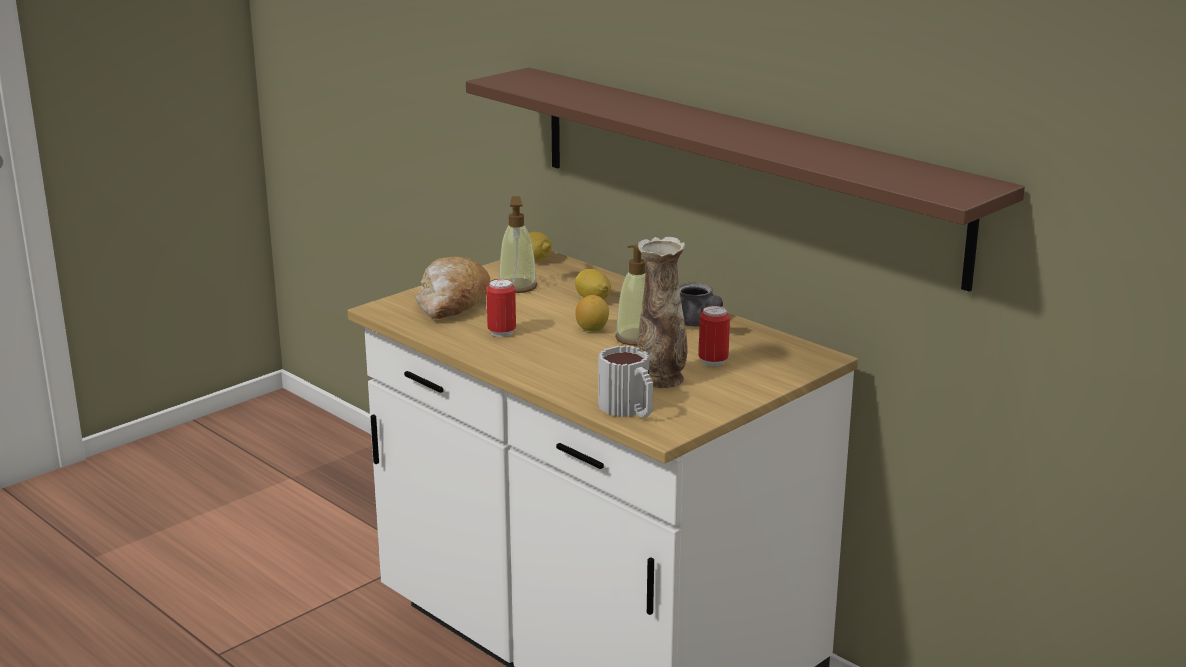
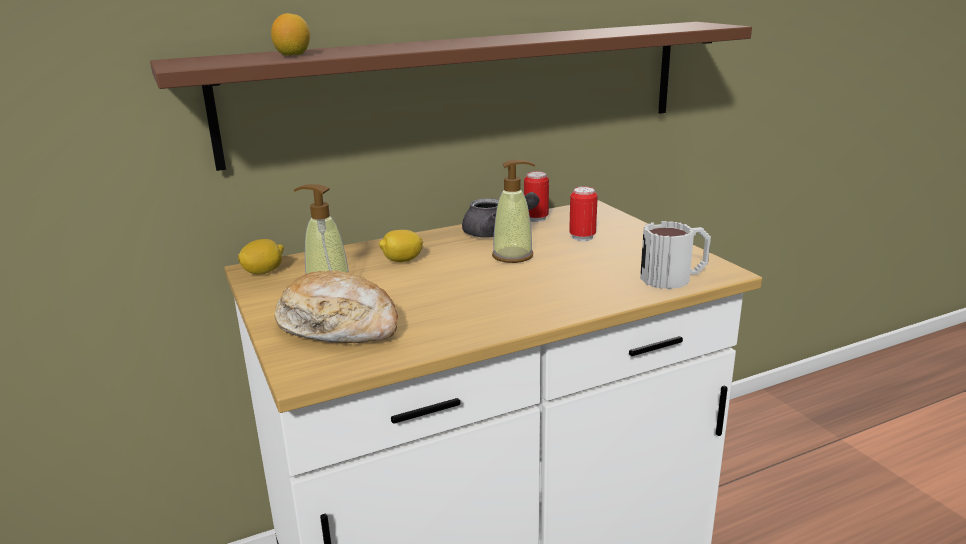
camera: 70 degrees left, 0 degrees up
(501, 332) = (450, 310): can -> can (536, 219)
(592, 329) = (477, 269): lemon -> lemon (293, 55)
(661, 379) = (611, 258): vase -> none

